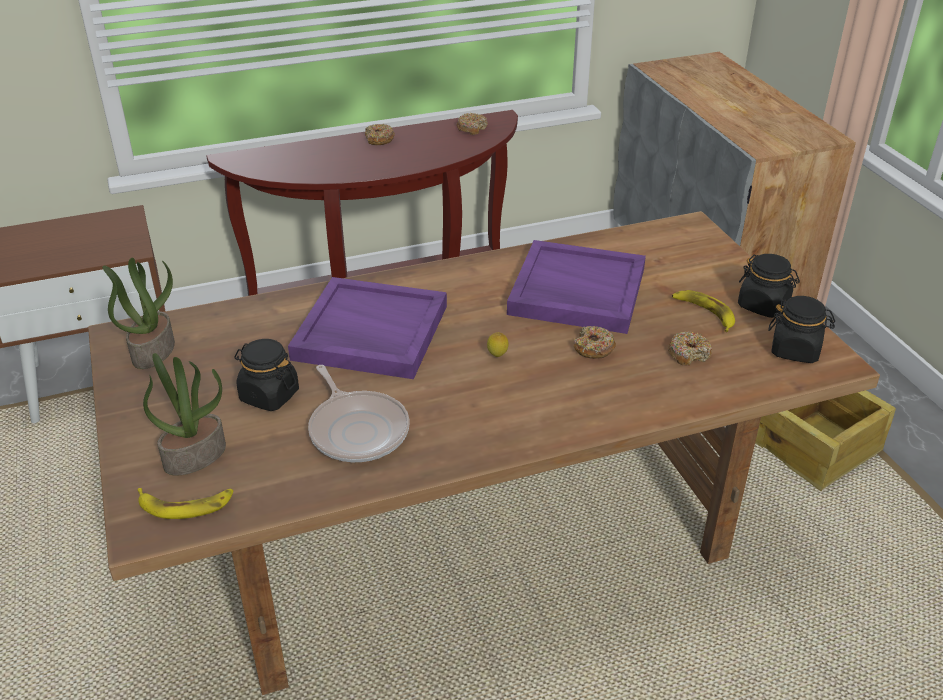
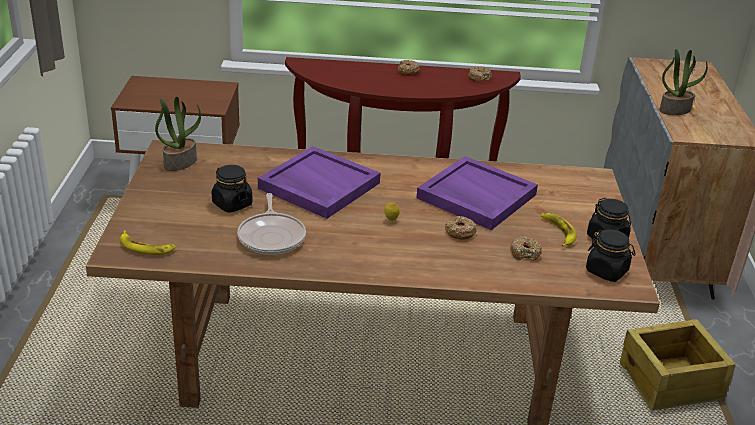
camera: 20 degrees right, 5 degrees down
(195, 455) = (168, 223): potted plant -> potted plant (675, 110)

